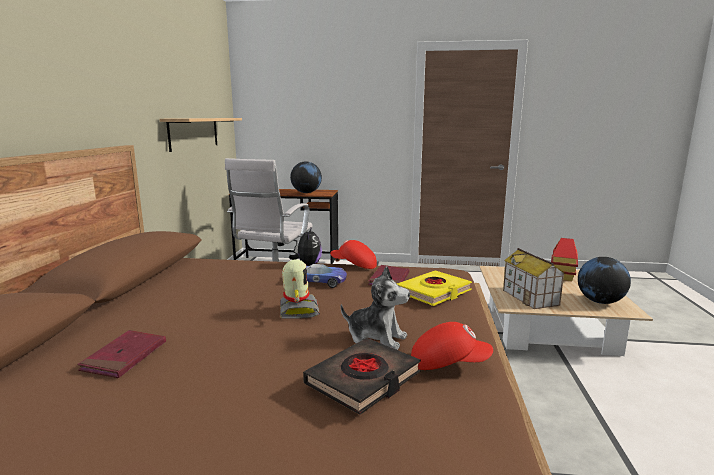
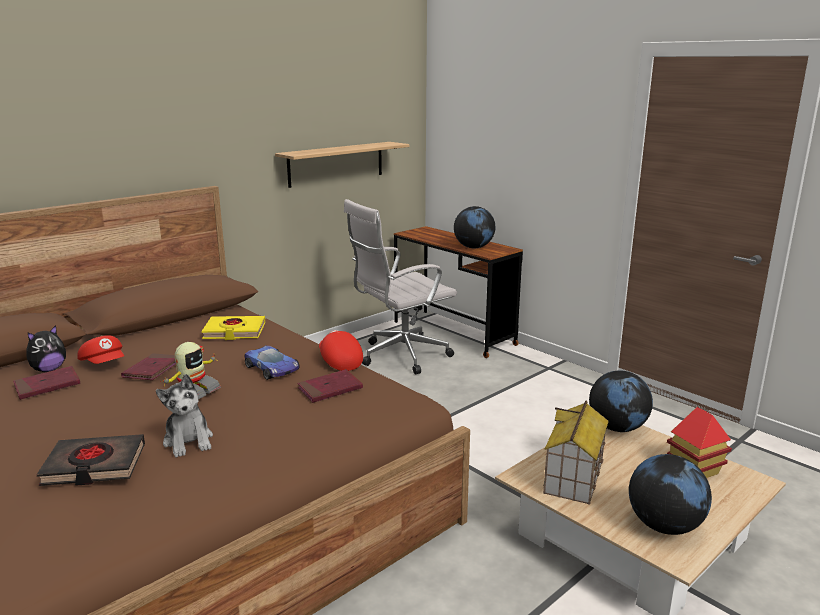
camera: 40 degrees right, 5 degrees up
(217, 310) = (153, 369): none -> red book
(308, 264) = (305, 346): plush toy -> plush toy (48, 369)
(434, 292) = (328, 418): yellow book -> yellow book (234, 332)
(448, 364) = (177, 485): red cap -> red cap (104, 364)
(500, 271) = (617, 428): none -> globe

